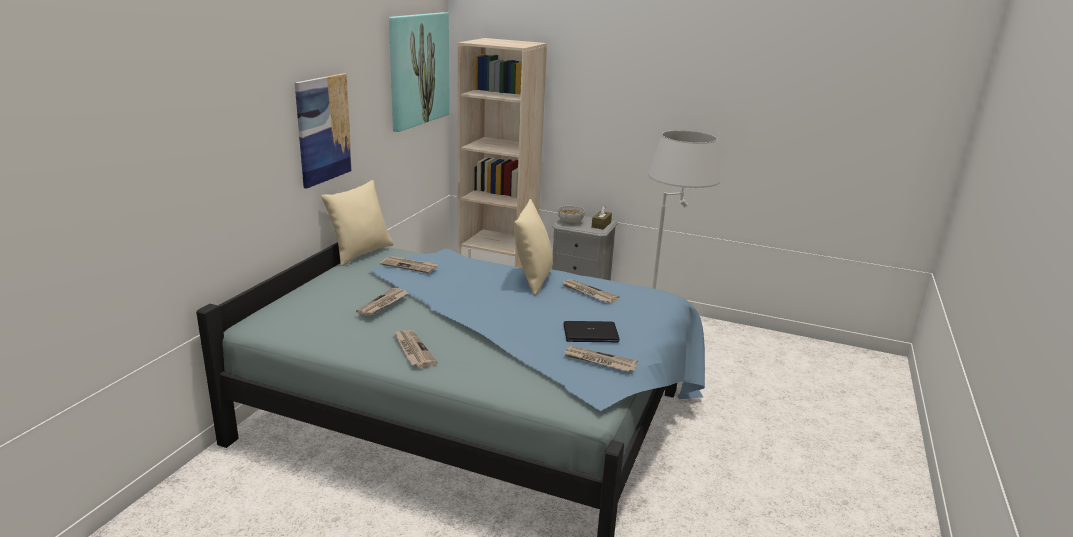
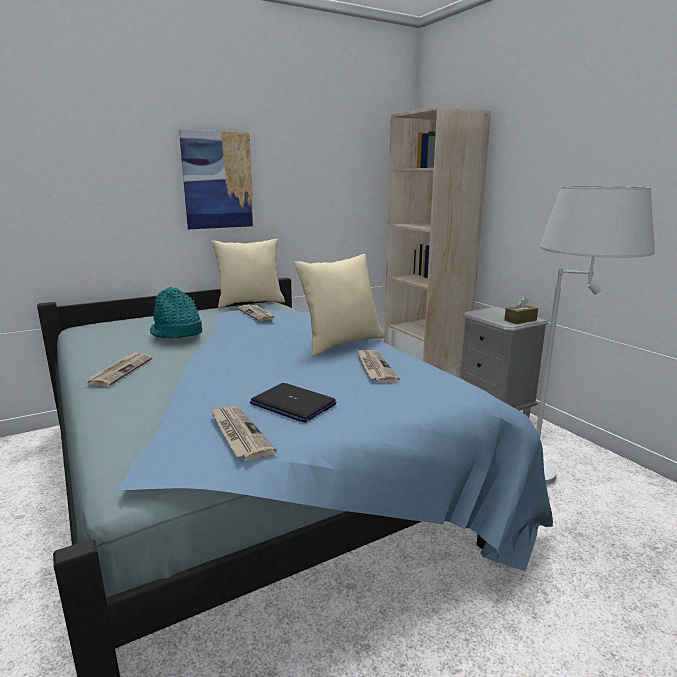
camera: 40 degrees right, 5 degrees down
(383, 304) = (176, 333): newspaper -> turquoise hat
(418, 69) = (363, 148): picture -> none
(570, 222) = (487, 313): bowl -> none

